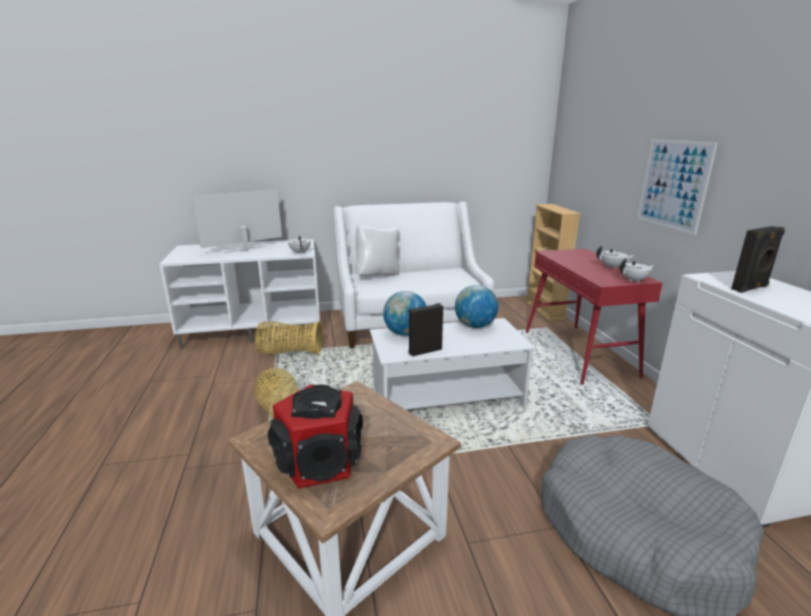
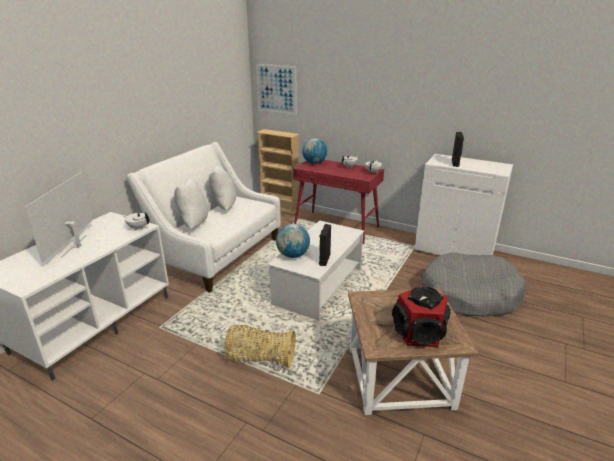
camera: 50 degrees left, 5 degrees up
(290, 352) = (170, 321): basket -> none
(429, 272) = (223, 207): none -> white pillow
(475, 326) = (316, 232): globe -> globe (314, 163)
(673, 184) = (377, 111): picture -> picture (276, 89)

